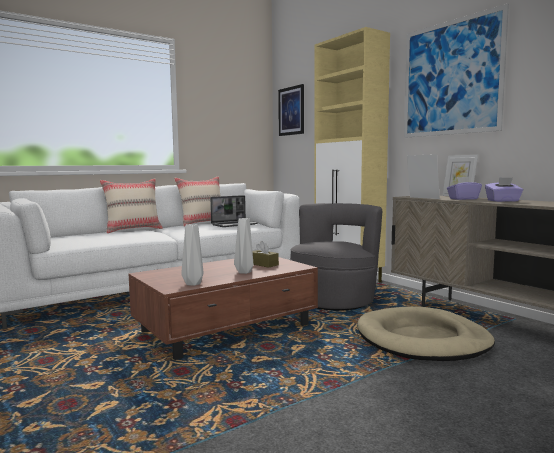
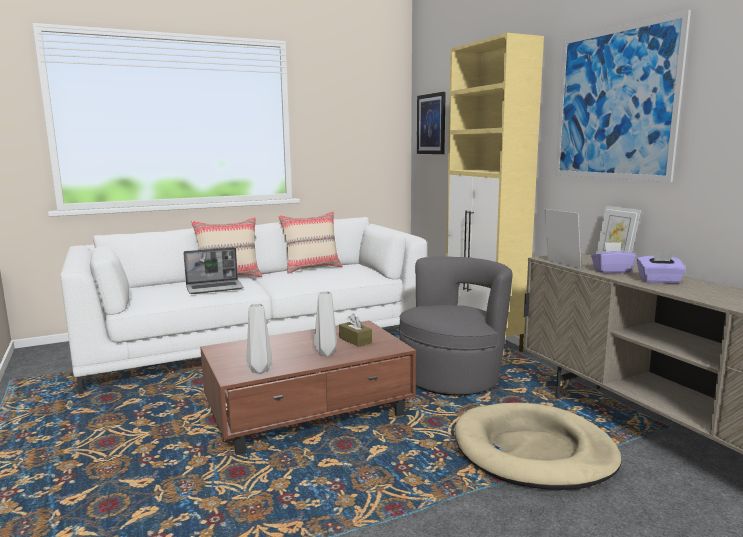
camera: 10 degrees right, 5 degrees up
(234, 224) = (346, 273): laptop -> laptop (215, 288)

